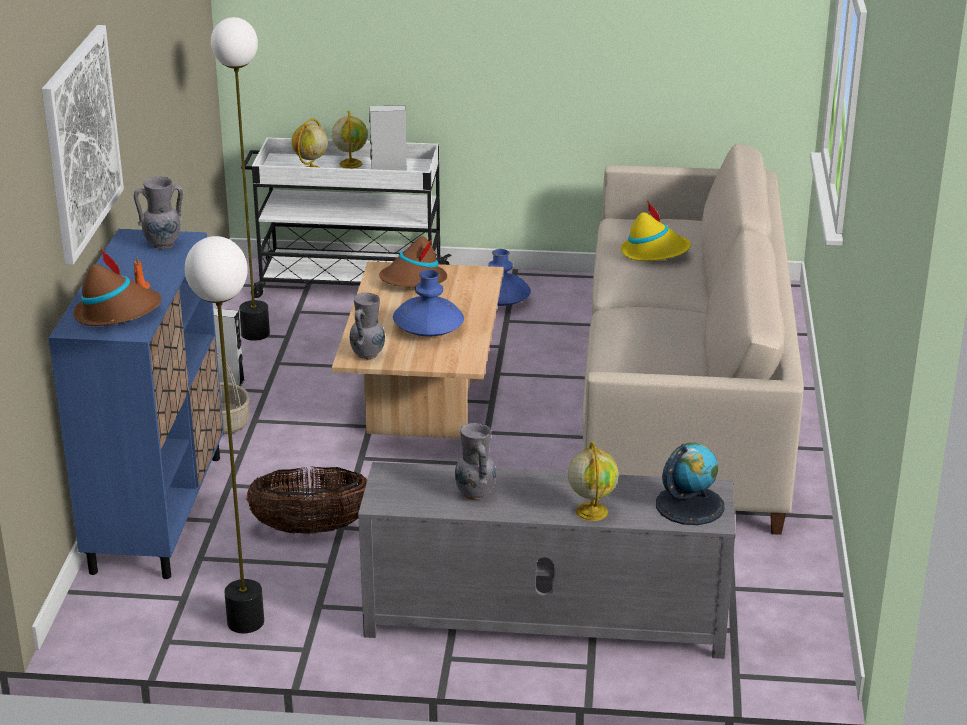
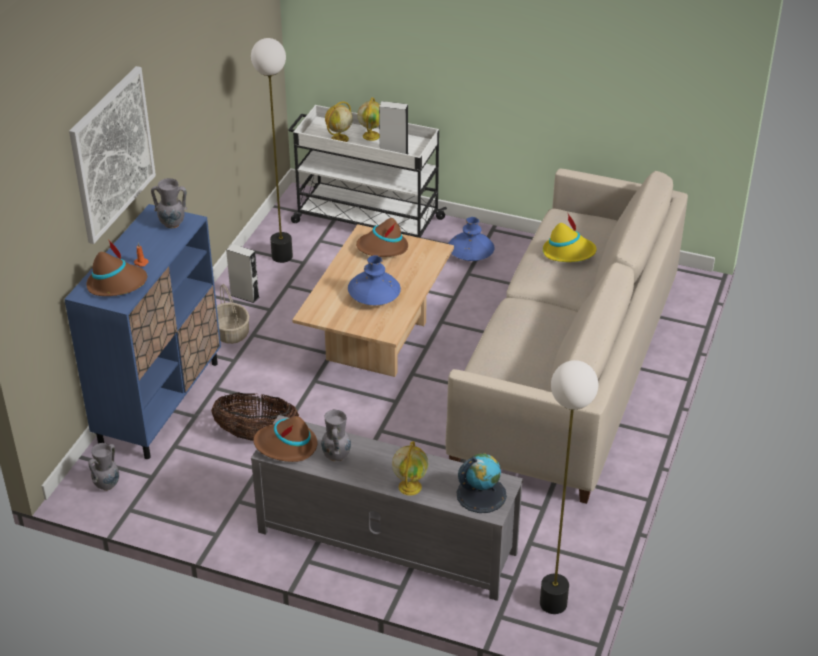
camera: 15 degrees right, 10 degrees up
(245, 622) = (185, 504): floor lamp -> floor lamp (553, 603)
(368, 355) = (322, 313): grey vase -> grey vase (107, 485)
(400, 493) = (286, 446): none -> brown hat

